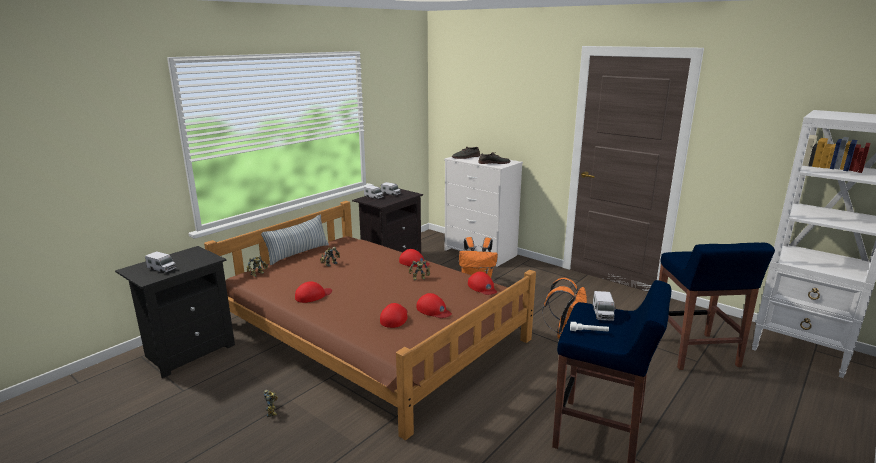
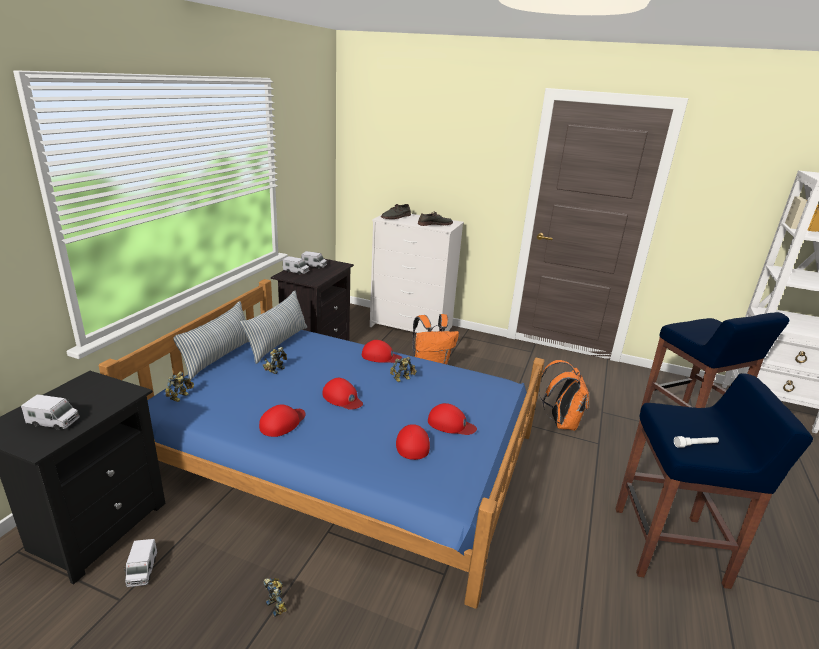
camera: 20 degrees left, 5 degrees up
(343, 248) = (277, 343): none -> pillow
(372, 332) = (345, 452): brown bed -> blue bed
(482, 287) = (483, 383): red cap -> red cap (342, 398)
(602, 314) = (685, 417): toy truck -> toy truck (142, 570)

